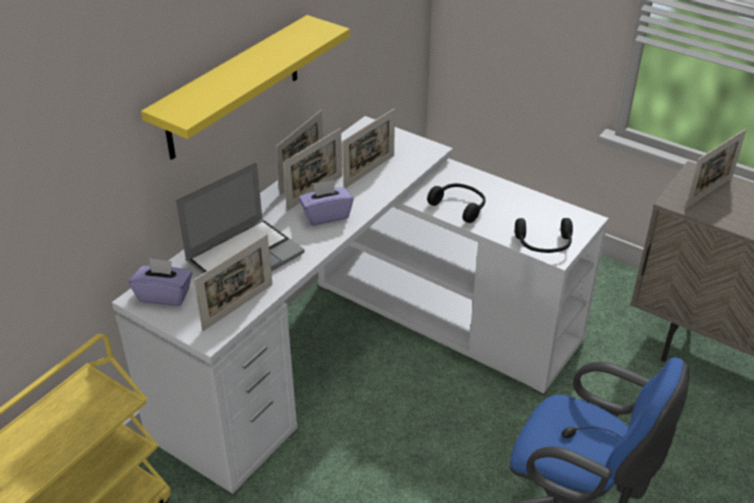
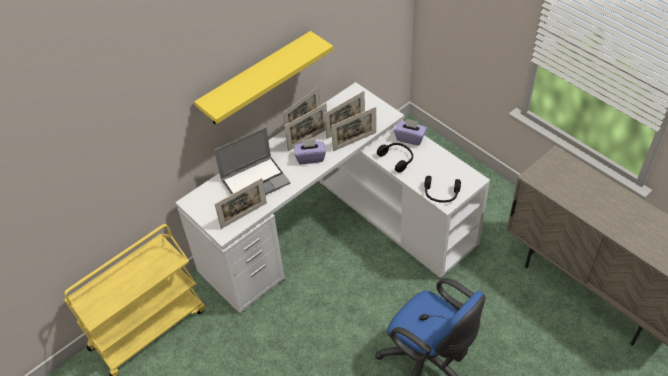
camera: 15 degrees right, 10 degrees up
(164, 295) = (204, 202): purple tissue box -> purple tissue box (410, 138)
(709, 192) = (558, 172): picture frame -> picture frame (354, 141)

